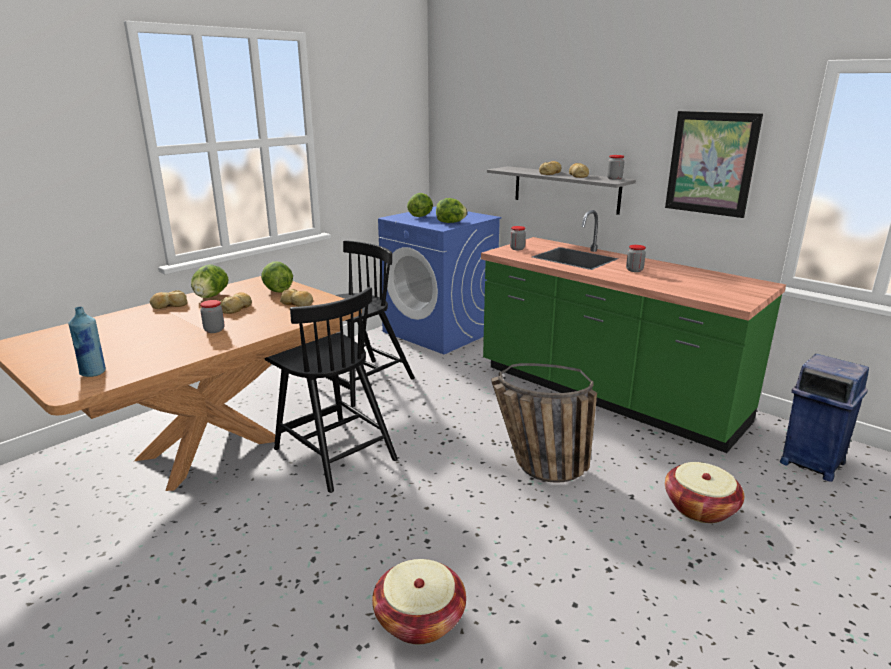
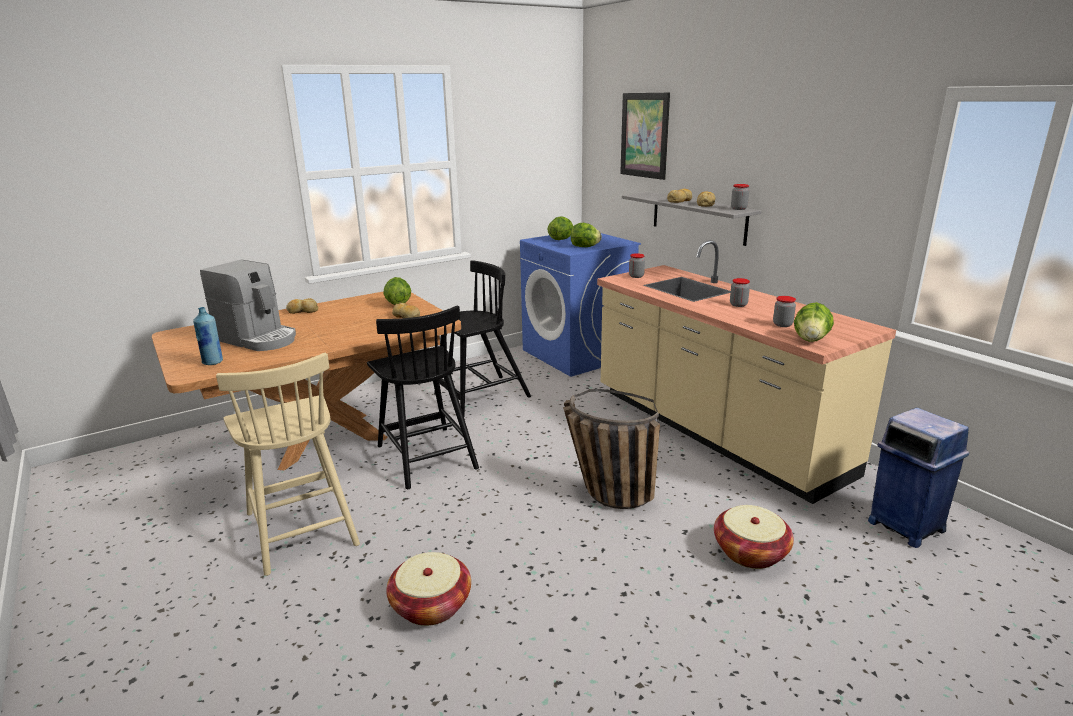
camera: 15 degrees right, 0 degrees up
(135, 341) = (258, 339): none -> coffee machine
(210, 296) = (340, 305): lettuce -> lettuce (811, 340)
(214, 330) = (324, 335): jar -> jar (782, 324)
(226, 554) = (301, 527): none -> beige chair
(237, 308) = (354, 317): bread -> none
(606, 395) = (714, 432): green counter -> beige counter
(711, 163) = (832, 196): picture -> picture (644, 135)

